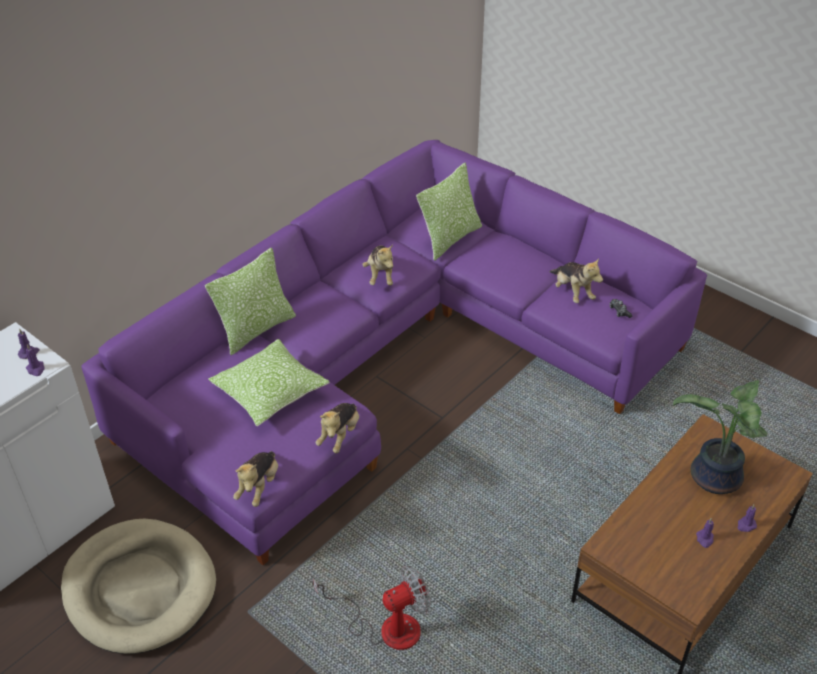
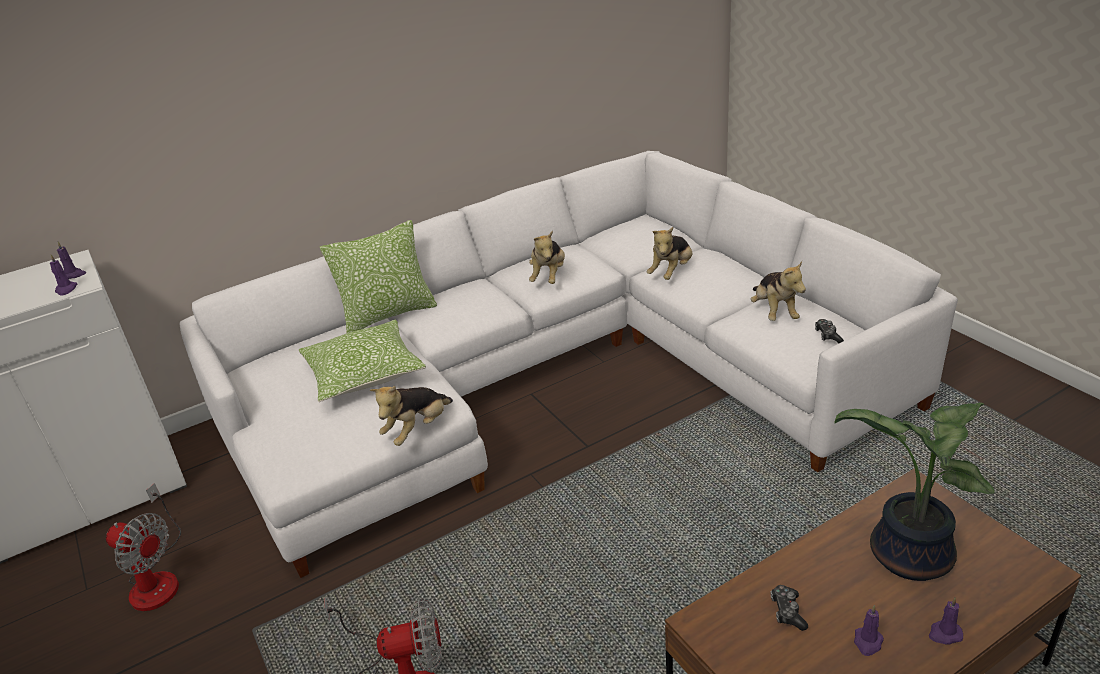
camera: 20 degrees right, 10 degrees down
(140, 588) = (157, 578): beige dog bed -> fan
(259, 486) = (293, 471): plush toy -> plush toy (671, 272)
(390, 358) = (555, 378): purple sofa -> white sofa
(450, 239) = (646, 250): pillow -> none
(653, 529) = (787, 612): none -> game controller

